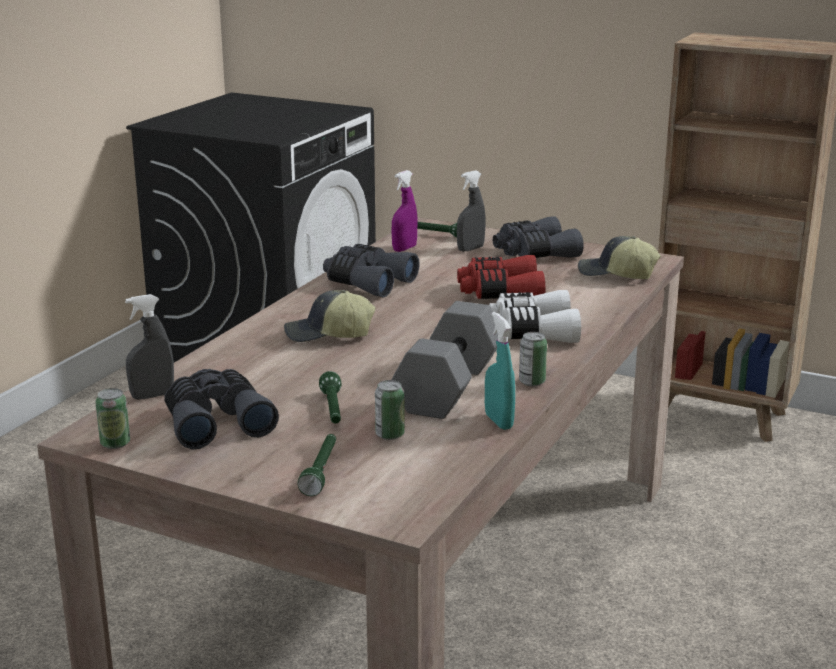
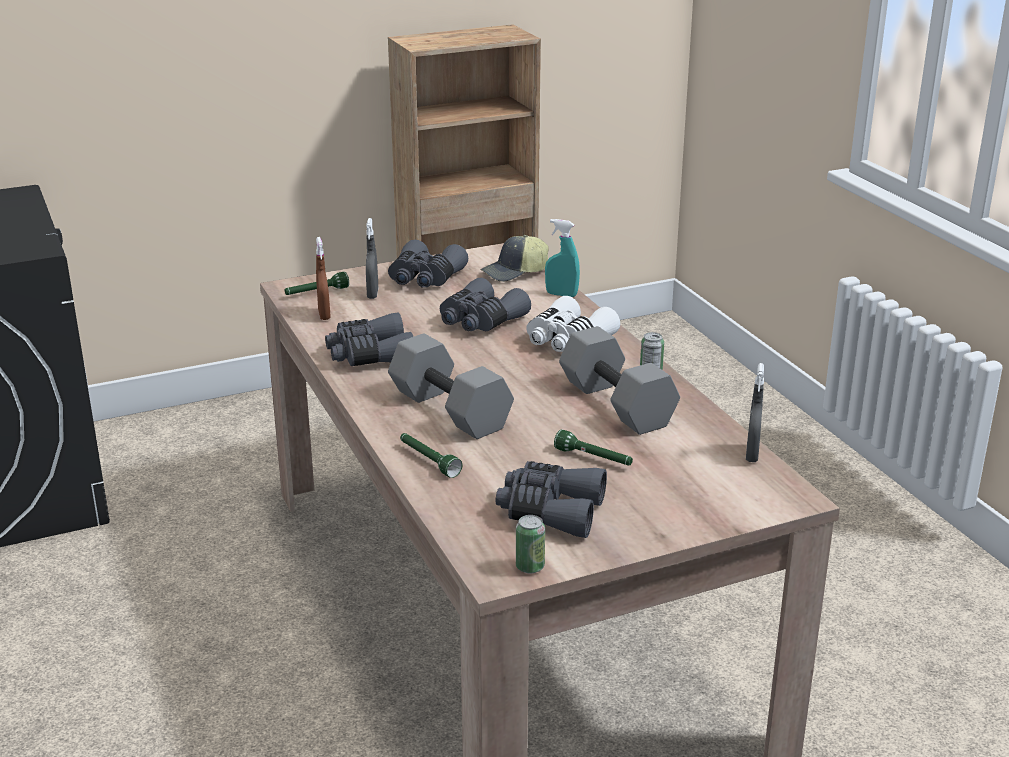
camera: 50 degrees left, 5 degrees up
(152, 395) = (458, 521): grey spray bottle -> grey spray bottle (752, 454)
(321, 471) = (690, 500): green flashlight -> green flashlight (428, 461)
(328, 335) = (452, 410): cap -> grey dumbbell
(390, 435) = (665, 454): can -> none
(404, 249) = (324, 315): purple spray bottle -> brown spray bottle
(498, 421) = (696, 410): turquoise spray bottle -> turquoise spray bottle (561, 294)
(499, 293) = (480, 321): red binoculars -> grey binoculars

